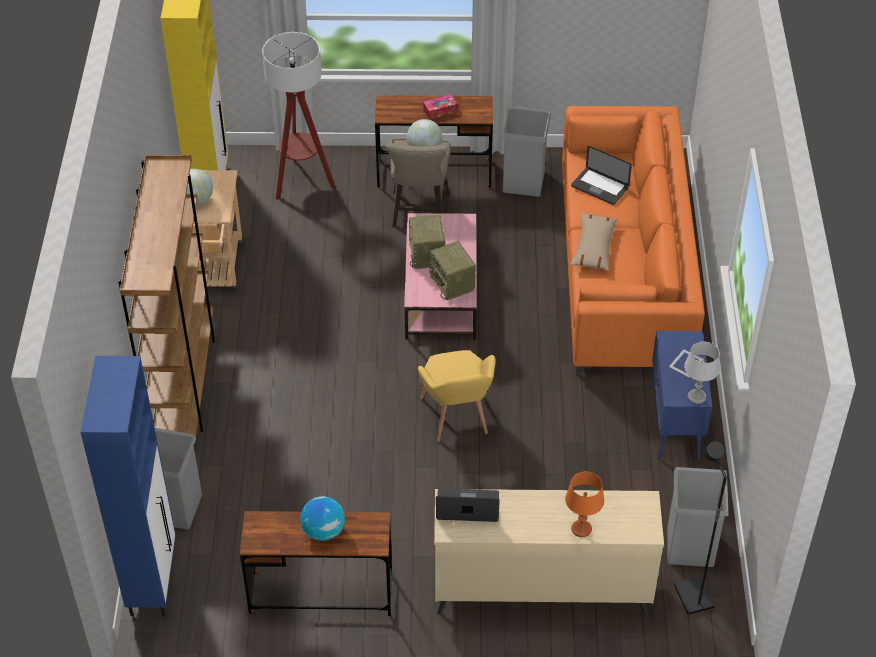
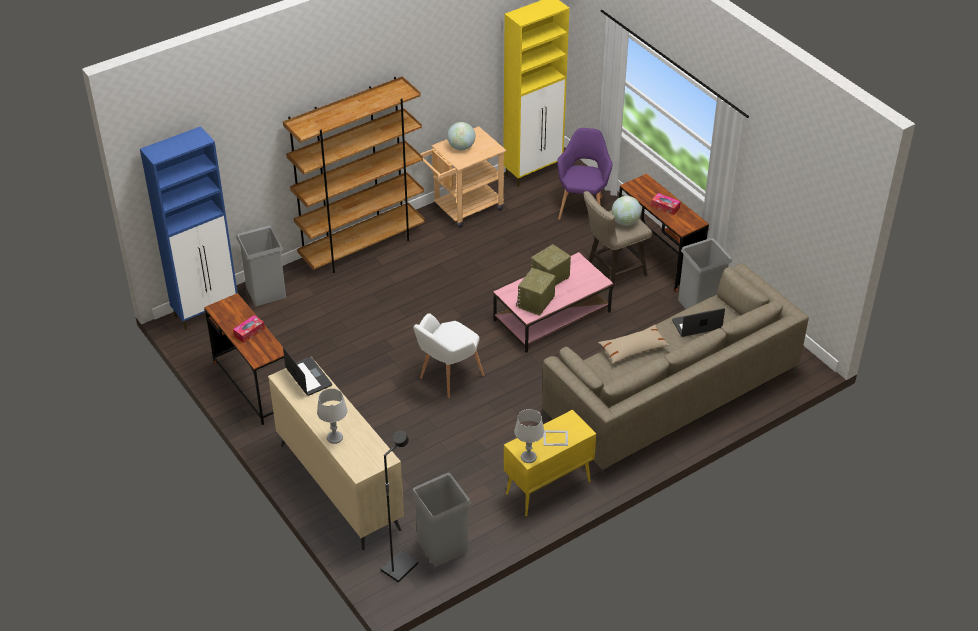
camera: 55 degrees right, 5 degrees down
(302, 182) = (582, 206): floor lamp -> purple armchair
(323, 531) = (249, 332): globe -> tissue box
(457, 420) = (447, 378): yellow armchair -> white armchair
(581, 529) = (335, 438): orange table lamp -> grey table lamp
(599, 187) = (696, 325): laptop -> laptop turned 75 degrees clockwise
(623, 268) = (670, 394): orange sofa -> beige sofa
(674, 424) = (547, 488): blue cabinet -> yellow cabinet

